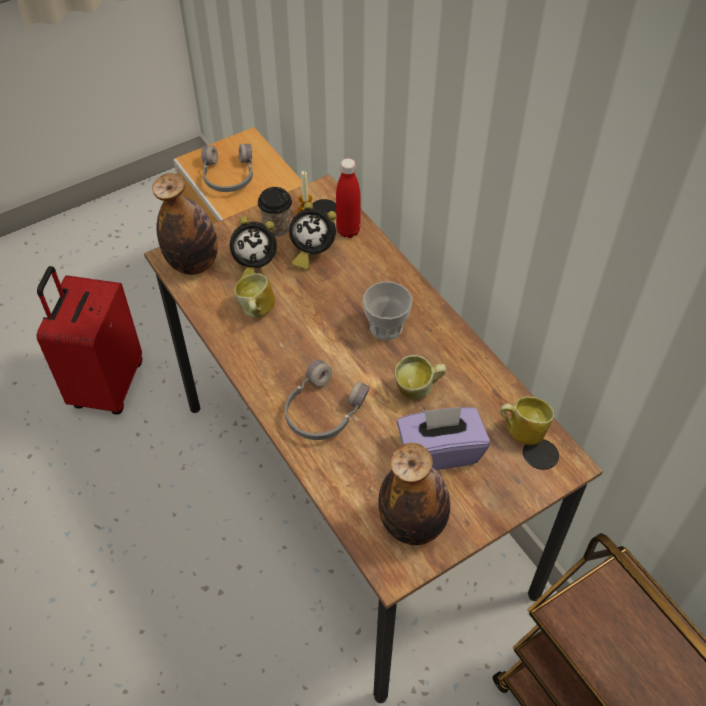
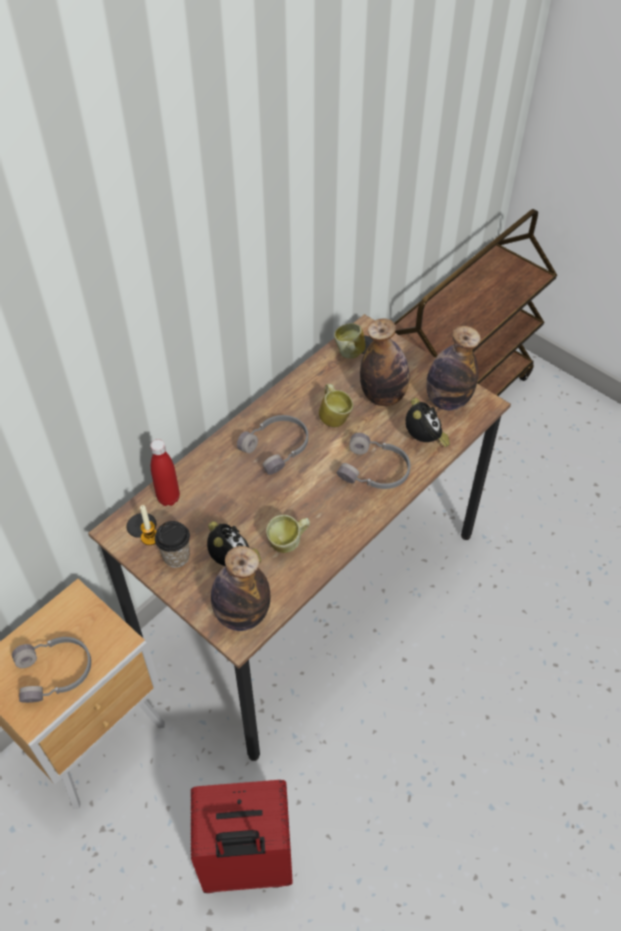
camera: 105 degrees left, 0 degrees up
(311, 252) = (203, 520): alarm clock -> alarm clock (424, 440)
(386, 327) = (277, 448): cup -> grey headphones
(439, 451) = (383, 396): purple tissue box -> bottle

